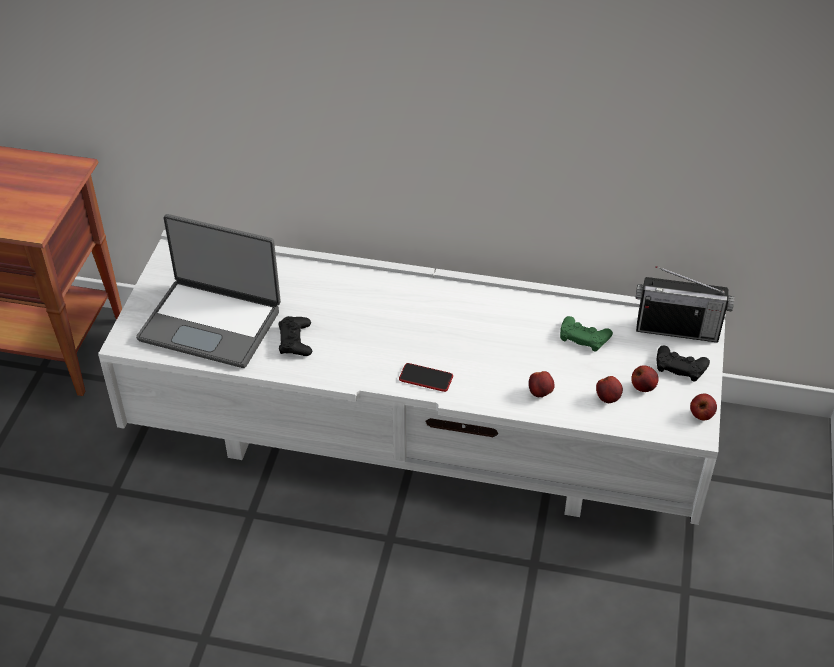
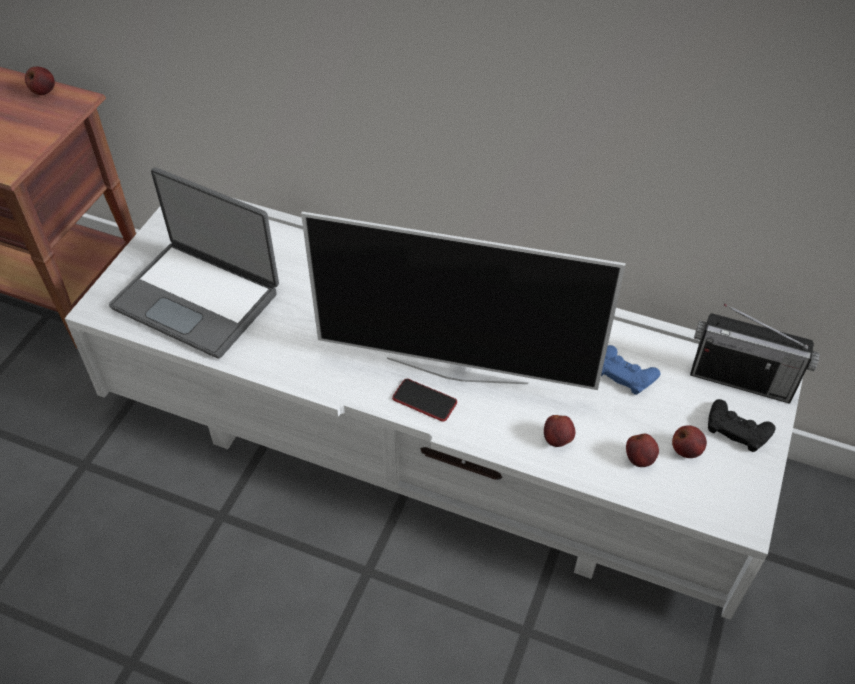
camera: 10 degrees right, 5 degrees up
(295, 340) = (286, 332): black game controller -> none
(447, 351) = (457, 369): none -> television
(584, 337) = (624, 373): green game controller -> blue game controller
(701, 415) = (753, 499): apple -> apple (43, 92)

